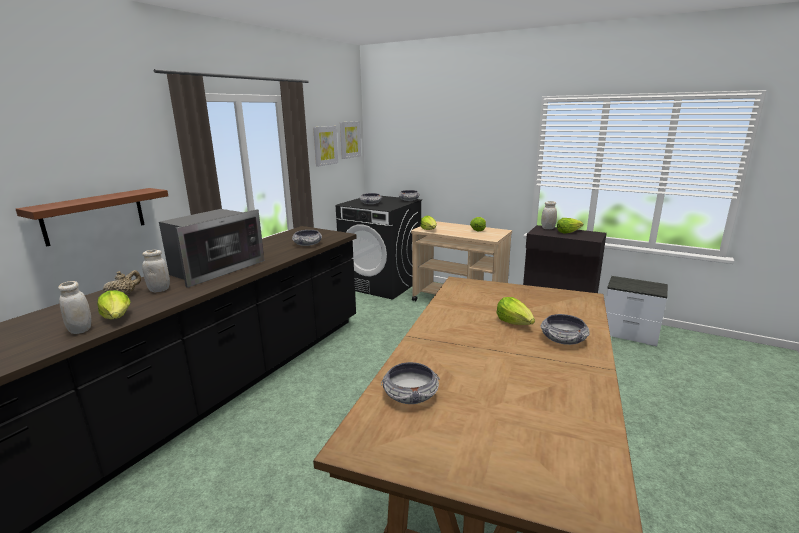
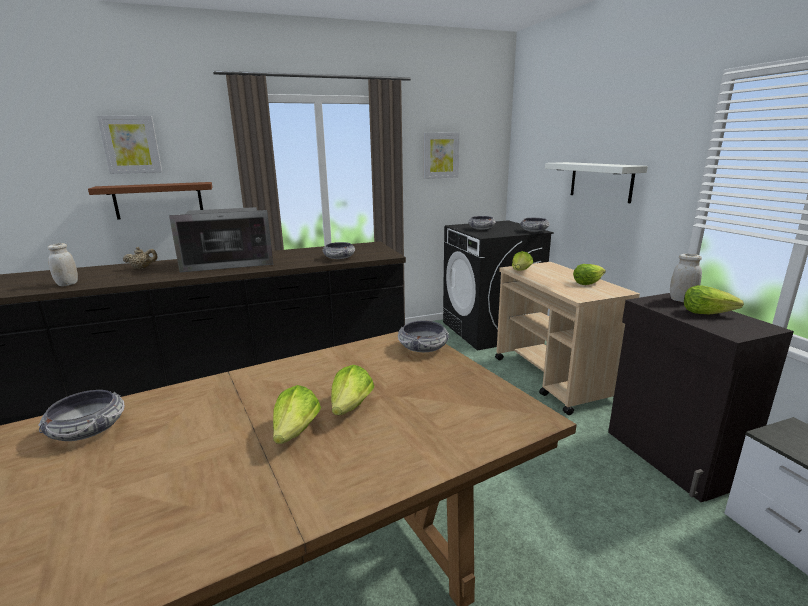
camera: 40 degrees right, 0 degrees up
(117, 317) = (99, 282): lettuce -> lettuce (296, 432)
(159, 290) = (163, 269): white jar -> none
(349, 139) = (483, 150): picture -> picture (131, 145)
(461, 161) = (600, 181): none -> white shelf
(563, 339) = (351, 457): bowl -> bowl (423, 347)

